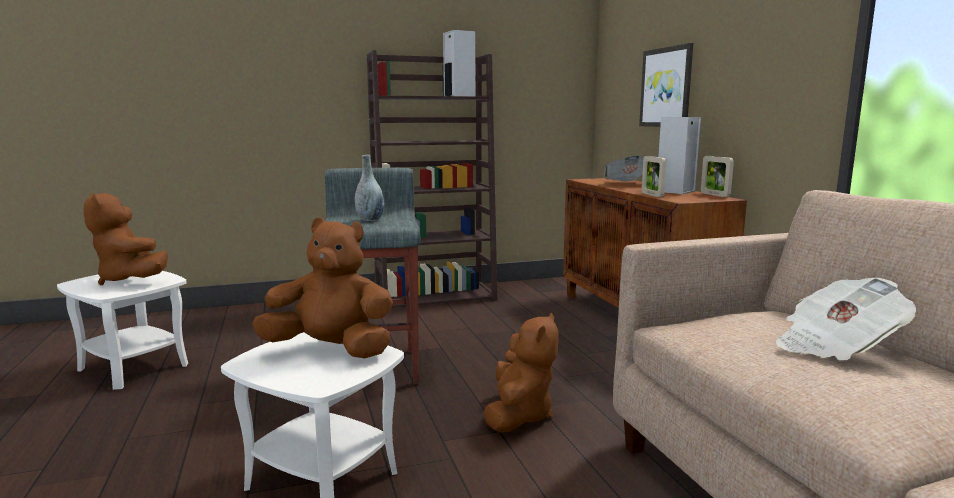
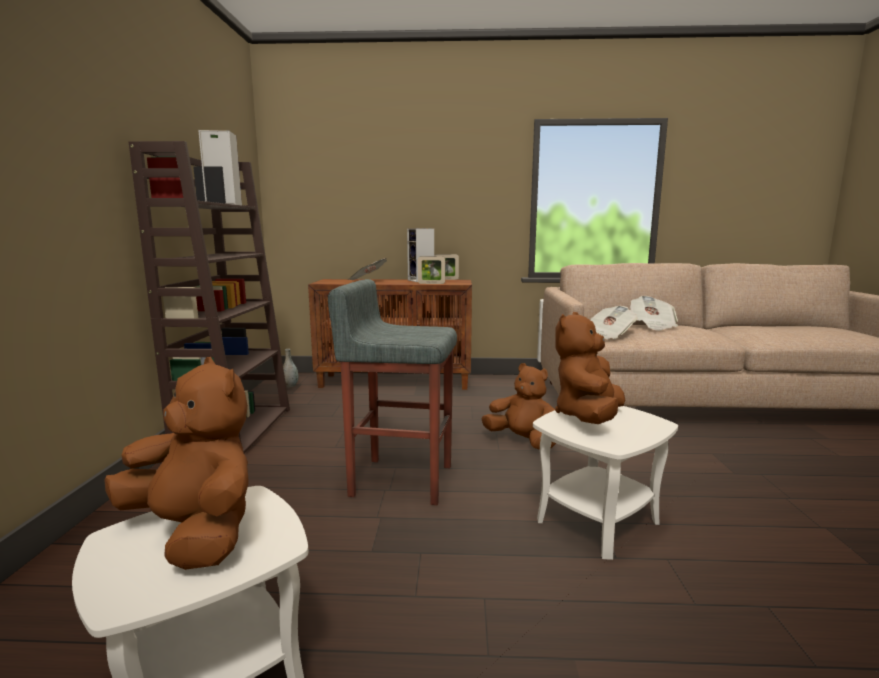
camera: 70 degrees left, 0 degrees up
(130, 280) = (196, 533): brown plush toy -> brown plush toy turned 120 degrees counterclockwise
(370, 220) = (399, 332): grey vase -> grey vase (290, 386)
(666, 87) = (371, 206): picture -> none
(720, 329) = (608, 336): none -> newspaper

